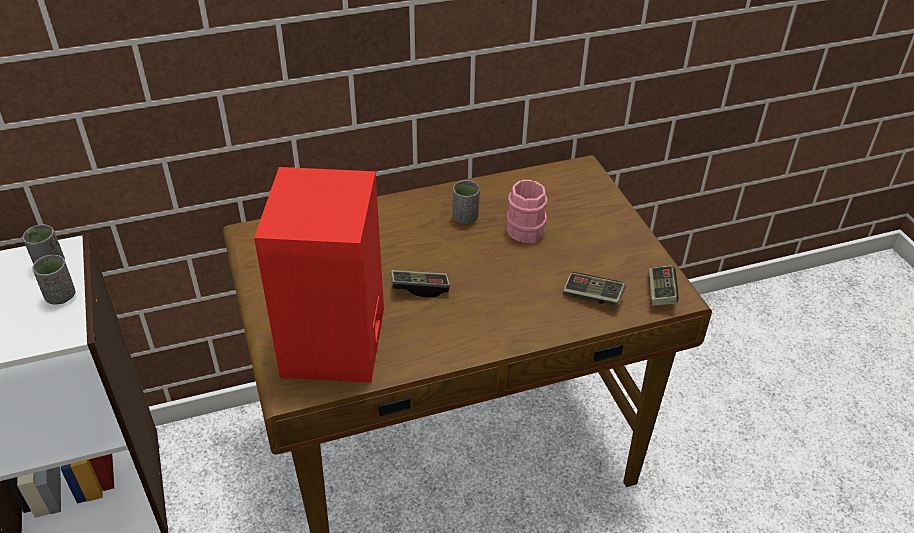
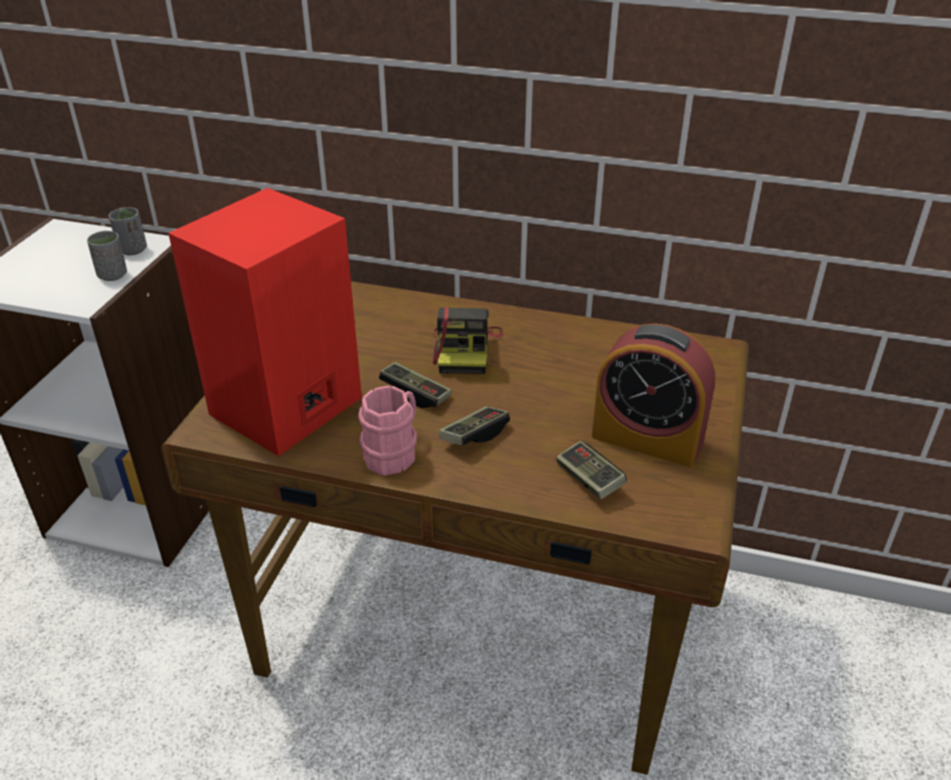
camera: 35 degrees right, 5 degrees down
(420, 238) = (465, 350): none -> camera
(465, 218) = (532, 349): grey cup -> none
(525, 227) = (587, 381): pink mug -> pink mug (394, 452)
(599, 252) = (647, 439): none -> alarm clock
(660, 293) = (677, 511): game controller -> game controller (474, 435)

